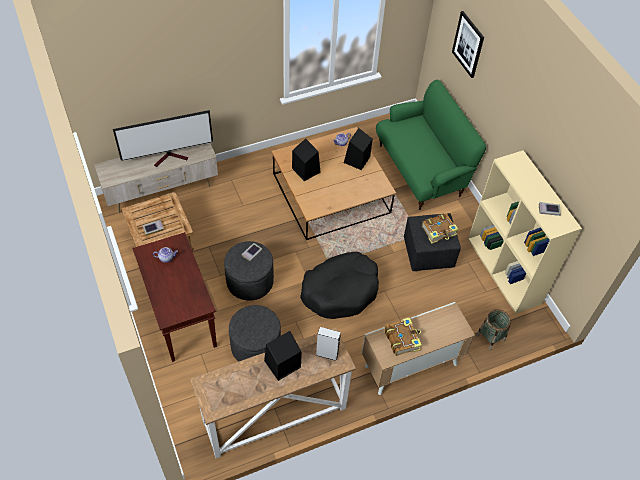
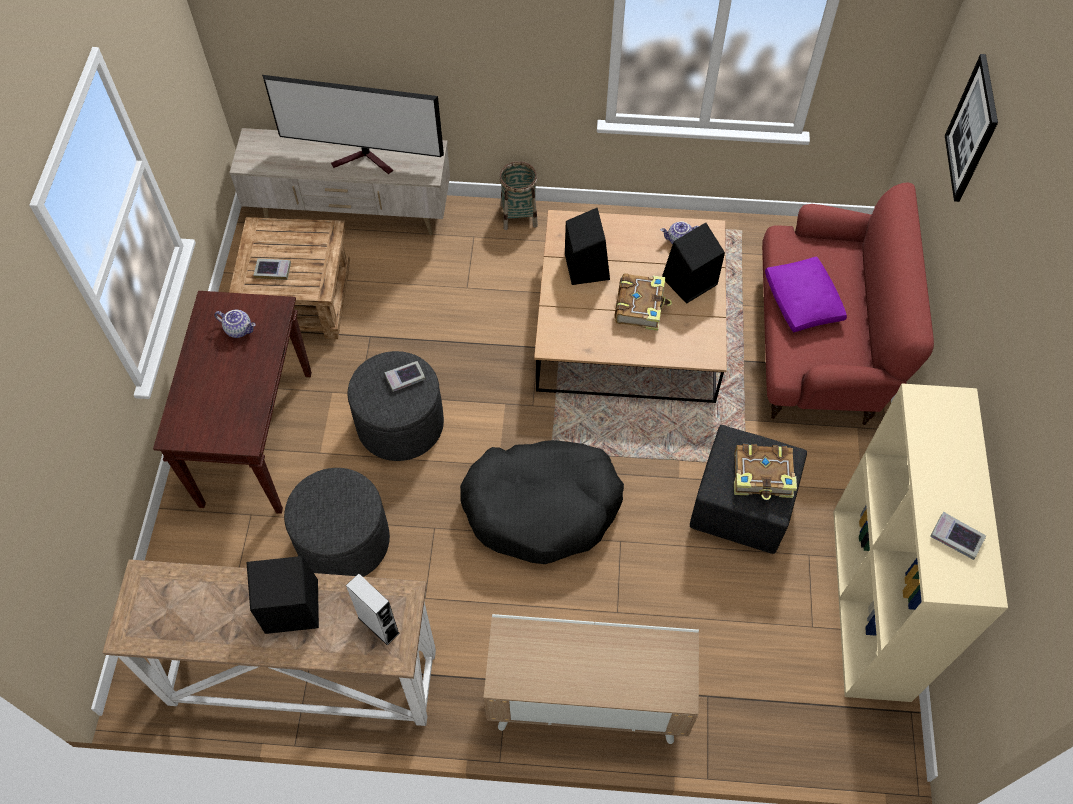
camera: 30 degrees right, 5 degrees up
(402, 339) = (554, 656): book -> book (640, 306)
(412, 150) = (803, 302): none -> purple pillow
(421, 170) = (819, 345): green sofa -> red sofa
(490, 337) = (768, 721): basket -> basket (519, 215)

